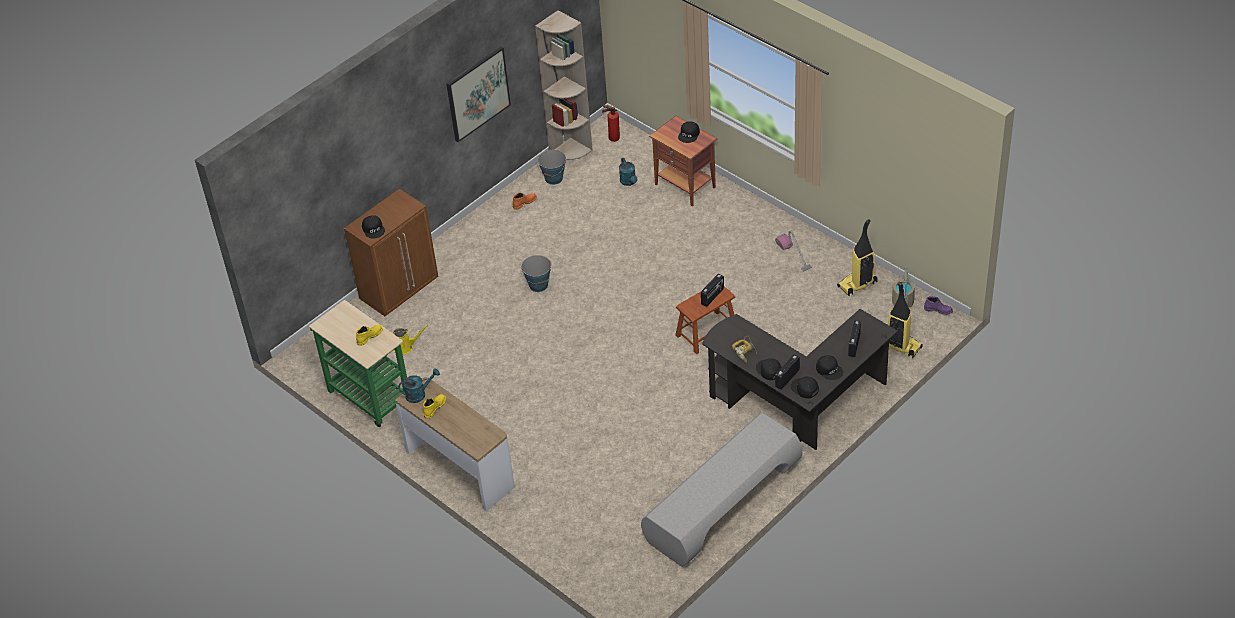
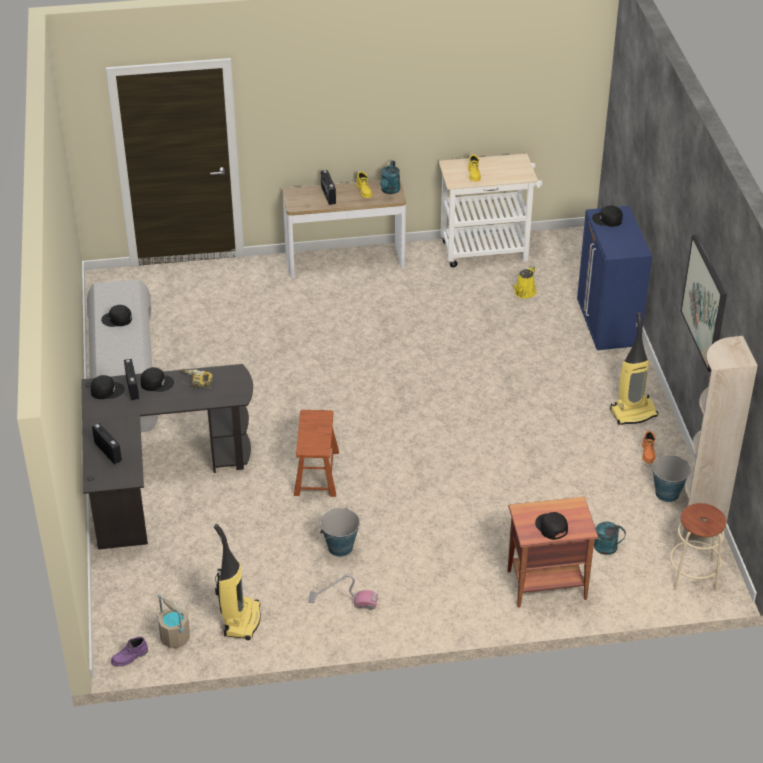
camera: 125 degrees right, 5 degrees down
(368, 397) = (485, 251): green cart -> white cart
(399, 287) = (608, 322): brown cabinet -> blue cabinet
(538, 285) = (511, 402): bucket -> bucket (340, 547)
(612, 138) = (693, 574): fire extinguisher -> beige stool
(713, 296) = (313, 439): radio -> radio (328, 195)
(829, 369) = (104, 418): black cap -> black cap (117, 319)
(900, 346) = (125, 593): vacuum cleaner -> vacuum cleaner (633, 412)

